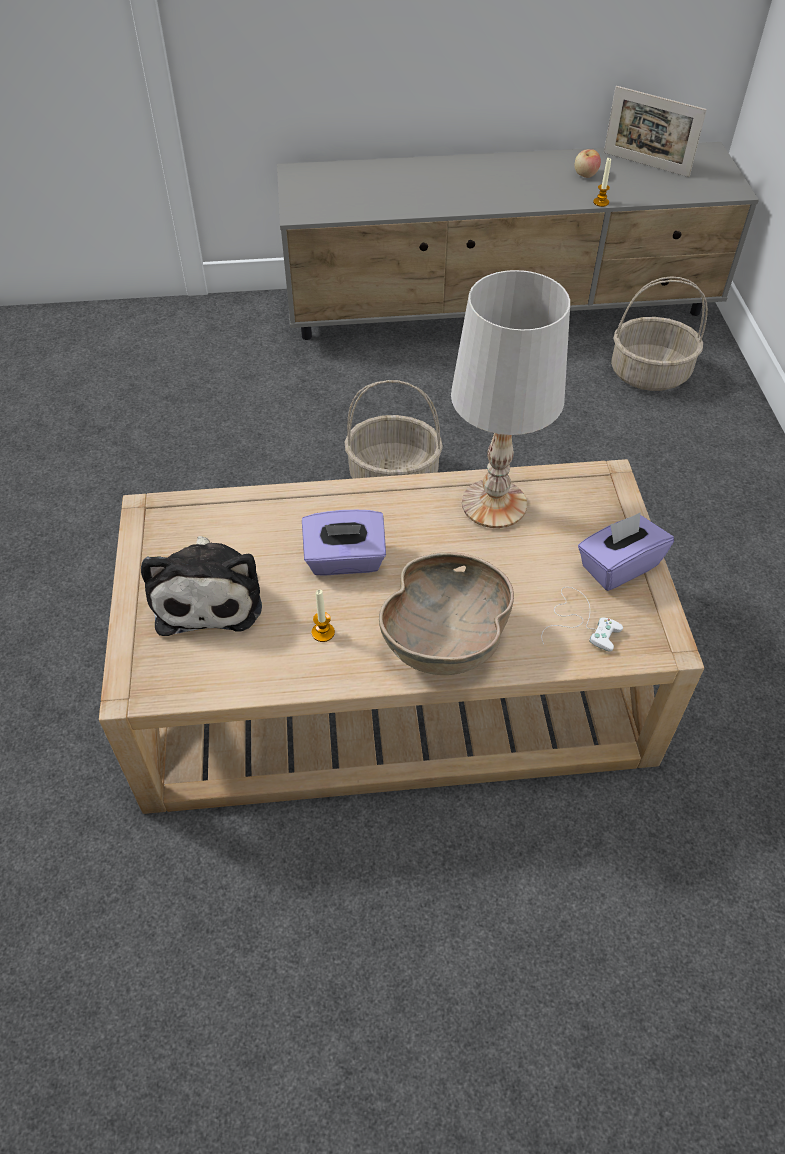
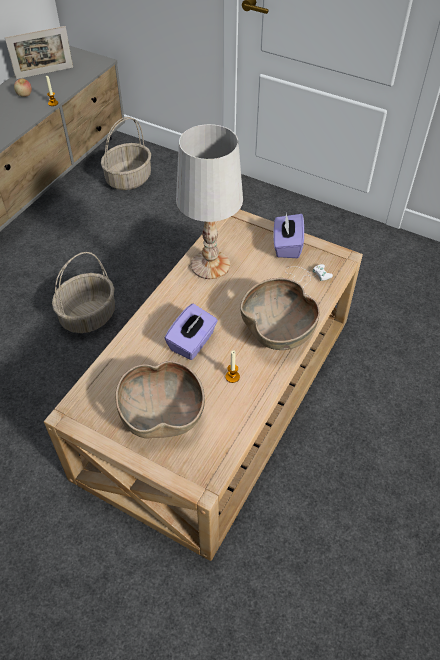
camera: 55 degrees left, 0 degrees up
(208, 594) = (162, 415): plush toy -> brown bowl

